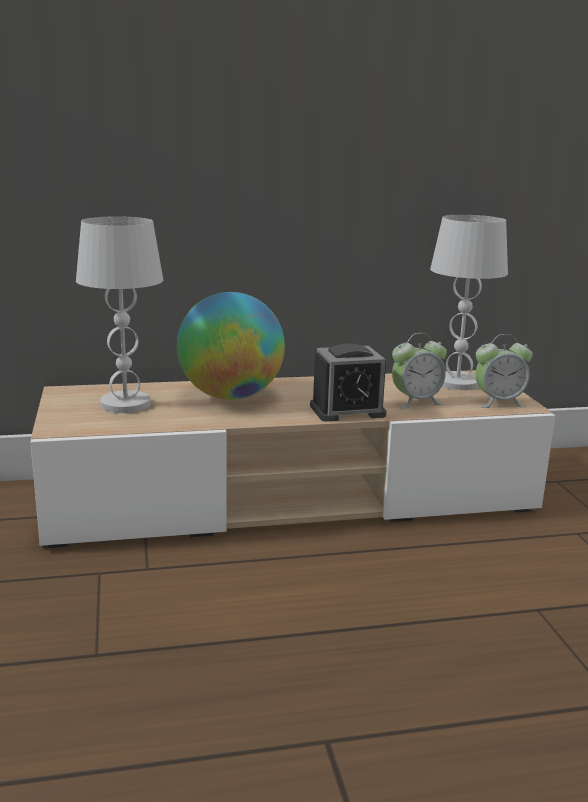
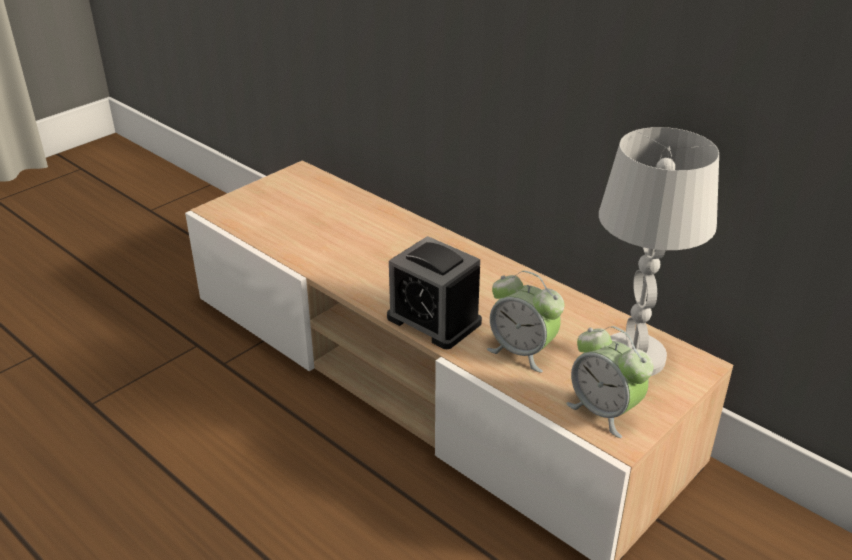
camera: 55 degrees right, 15 degrees up
(126, 404) = (305, 209): white table lamp -> none
(231, 396) = (389, 244): globe -> none

